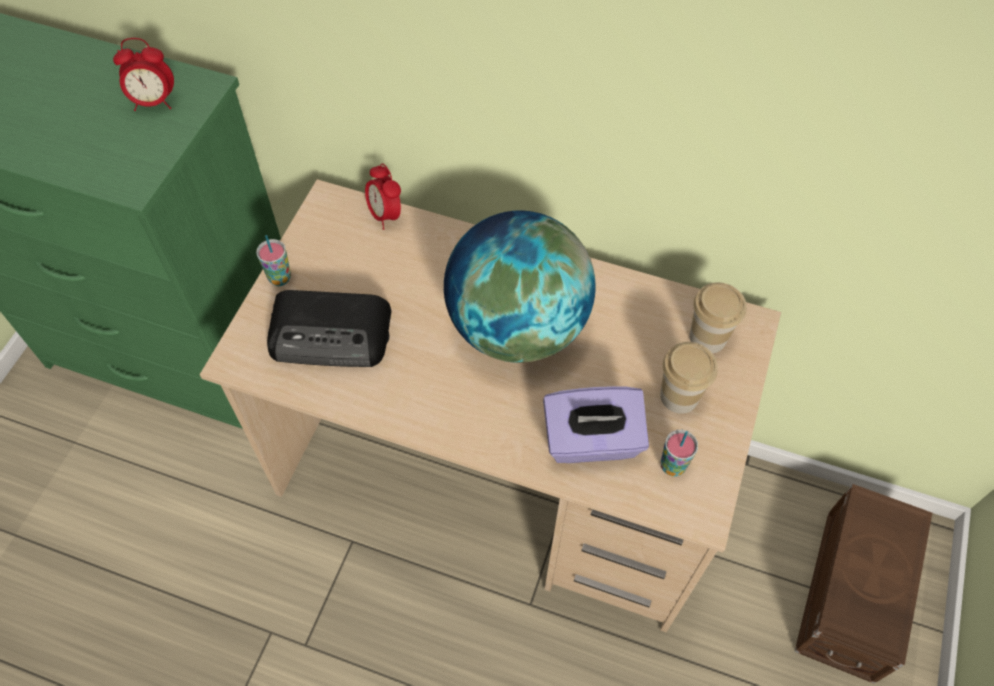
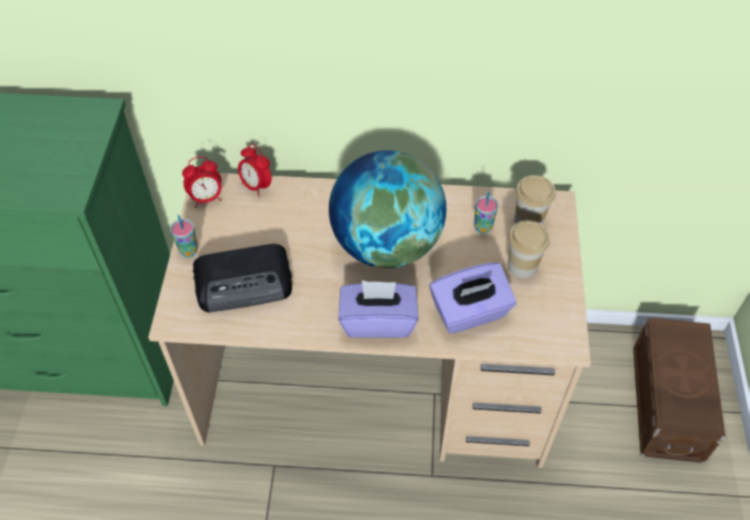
camera: 15 degrees left, 5 degrees down
(154, 102) = (63, 130): alarm clock -> alarm clock (206, 198)
(474, 423) = (378, 321): none -> purple tissue box
(672, 466) = (534, 315): cup -> cup (483, 227)

